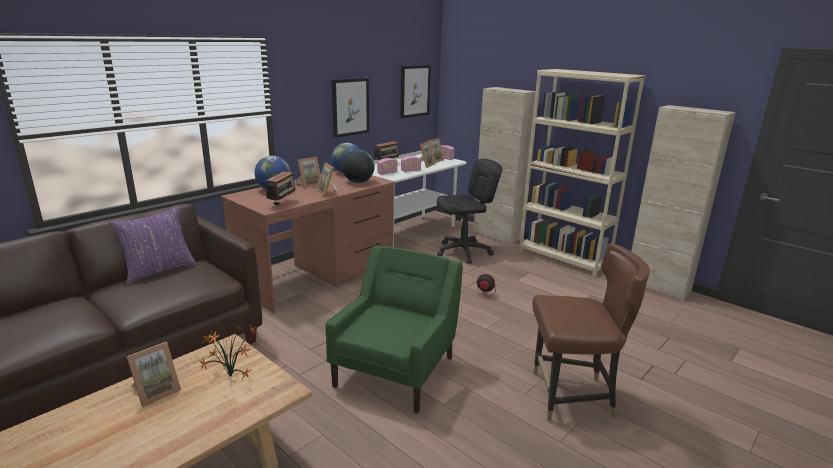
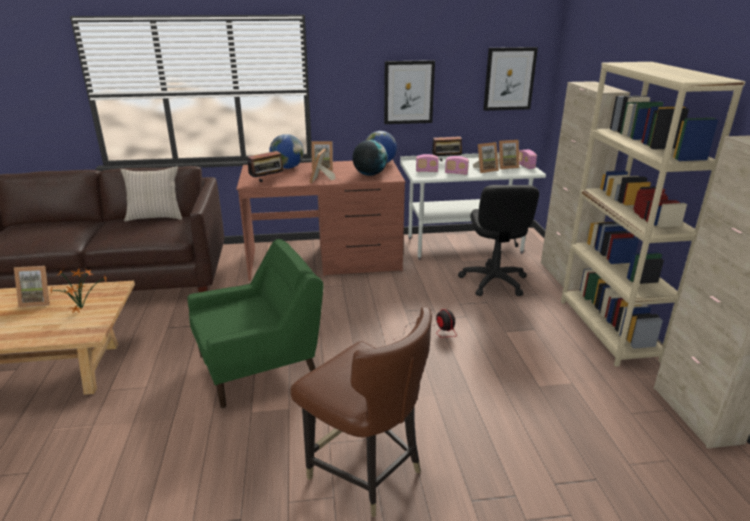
camera: 40 degrees right, 5 degrees up
(159, 271) = (155, 217): purple pillow -> beige pillow
(463, 252) = (493, 282): black office chair -> black office chair turned 75 degrees clockwise

